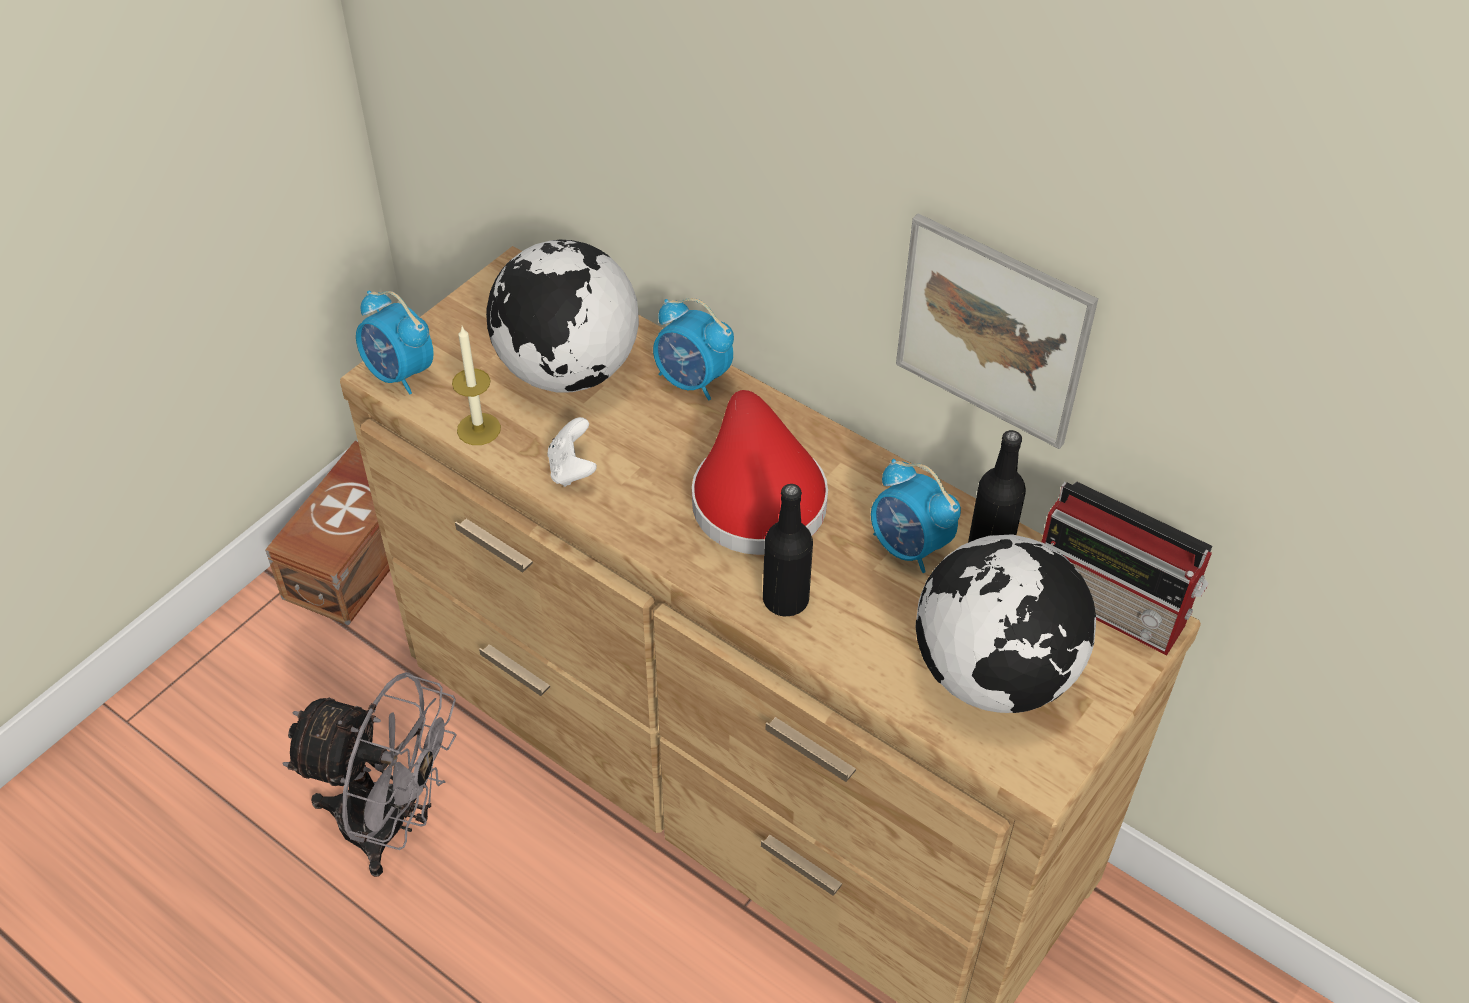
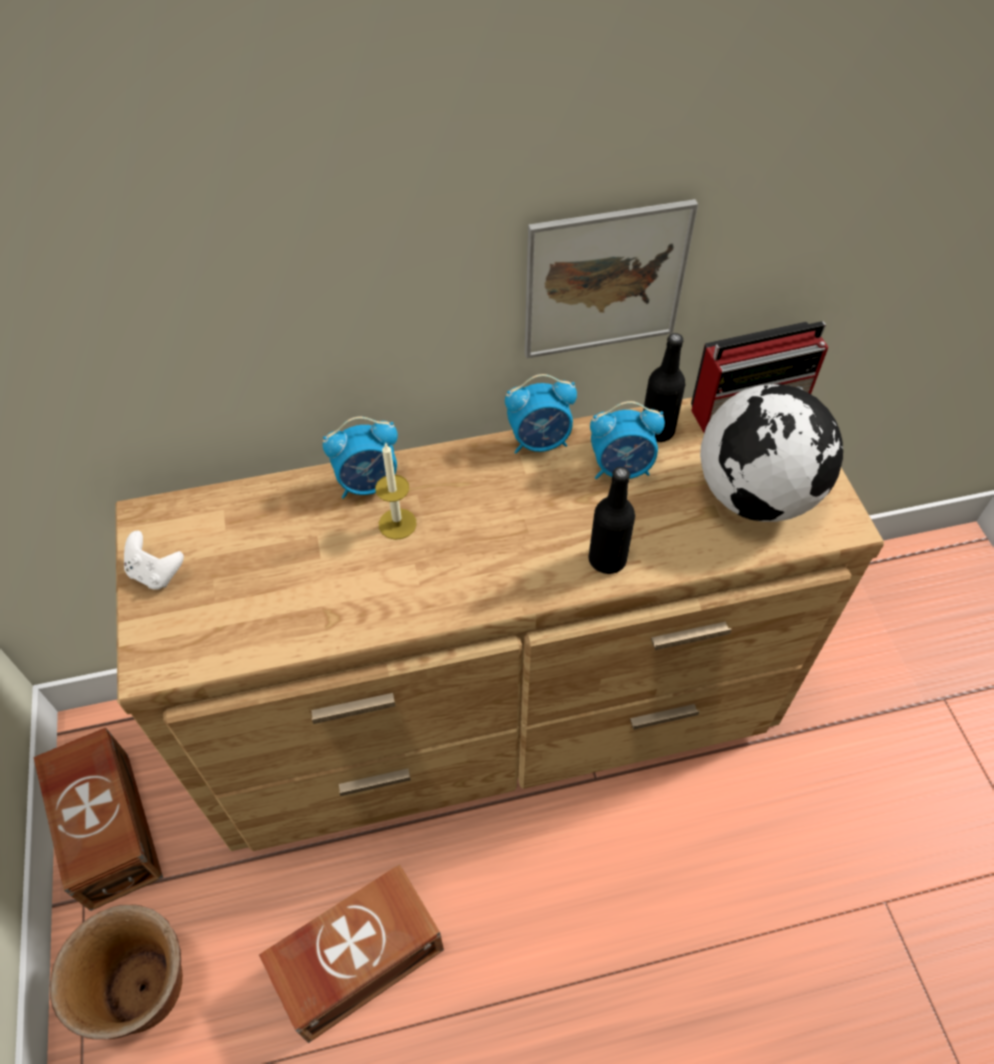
camera: 50 degrees left, 5 degrees up
(249, 687) = (145, 988): none -> brown planter
(391, 825) = (356, 960): grey fan -> brown storage box
(400, 374) = (162, 656): alarm clock -> alarm clock (540, 442)
(478, 429) = (276, 639): candle -> candle (397, 524)
(567, 371) = (280, 548): globe -> none
(572, 469) = (376, 605): white game controller -> white game controller (156, 573)
(756, 495) = (504, 517): red hat -> none

